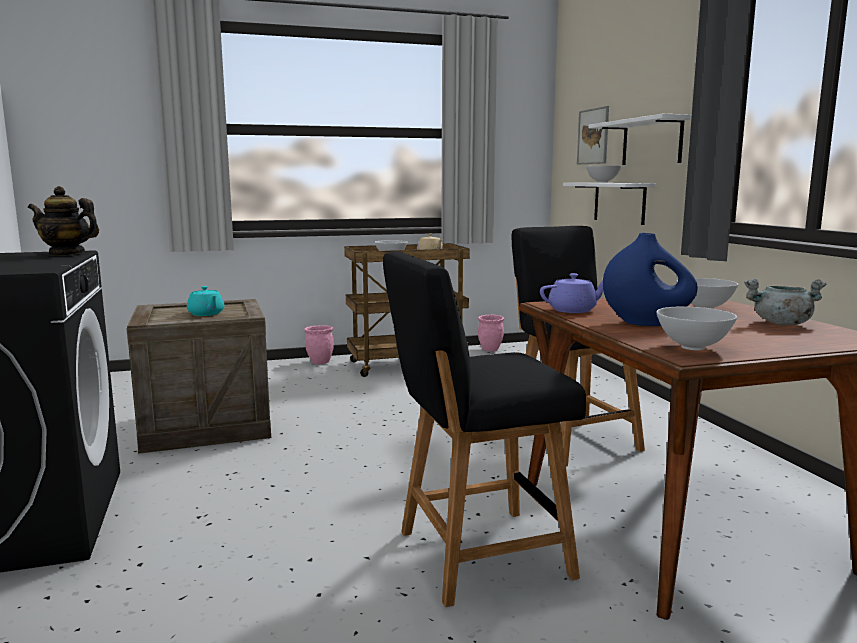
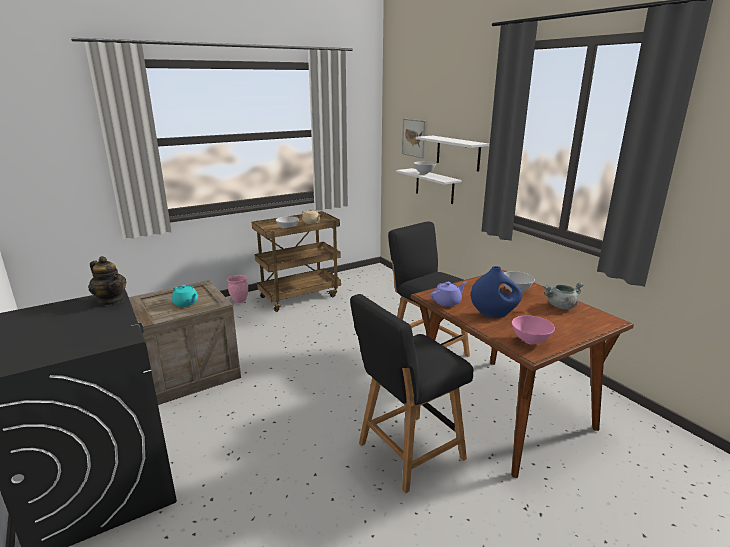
camera: 15 degrees left, 10 degrees up
(66, 254) = (111, 300): teapot -> teapot turned 135 degrees counterclockwise
(489, 349) = (348, 276): pink planter -> none
(693, 347) = (530, 341): white bowl -> pink bowl

